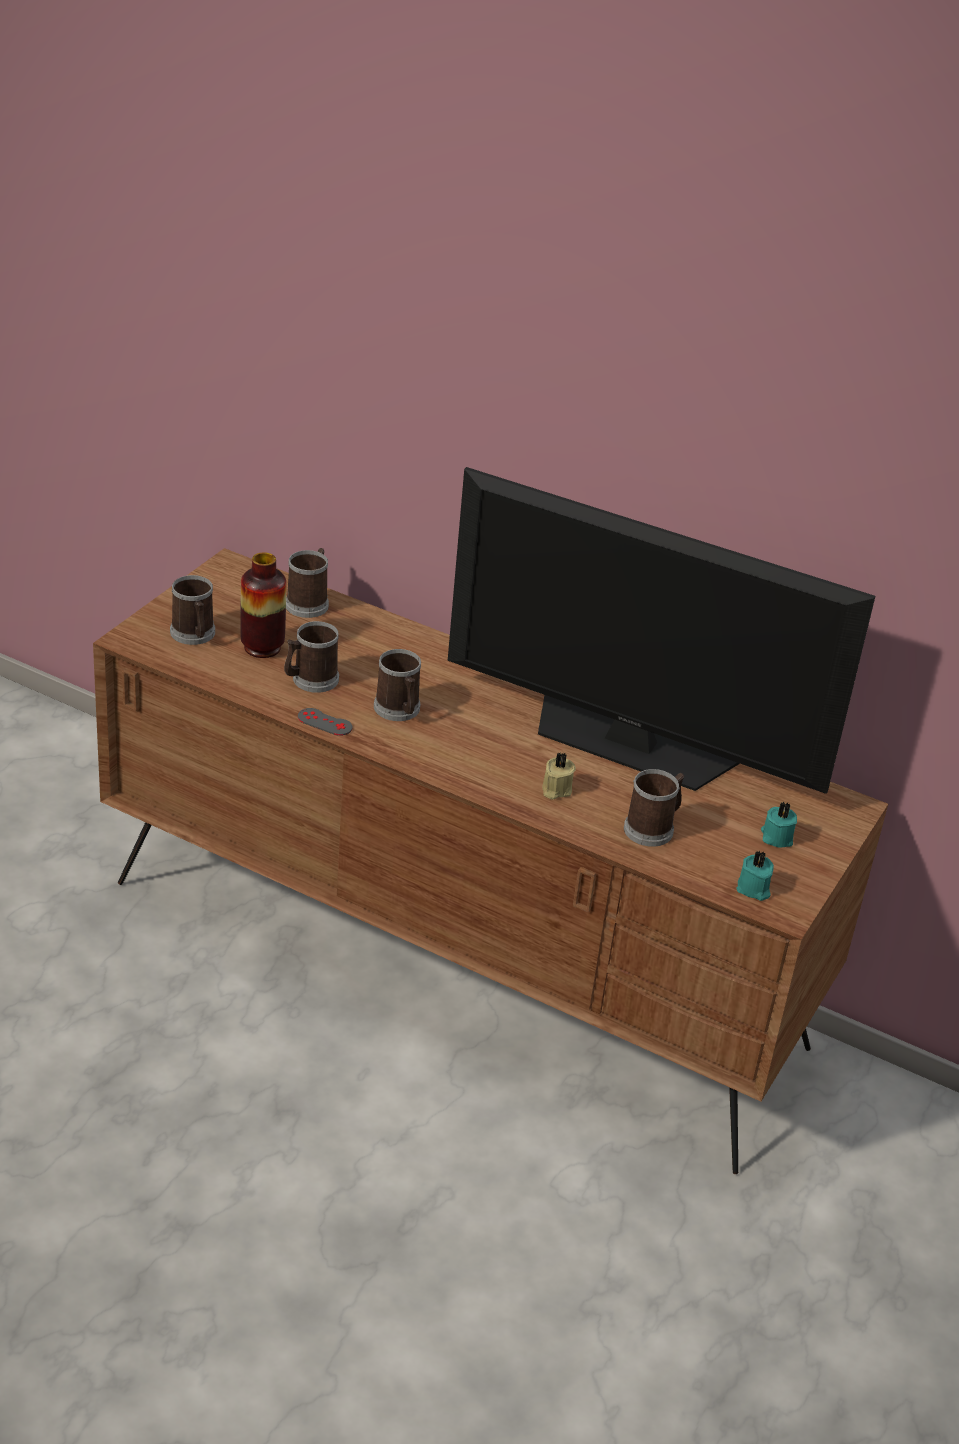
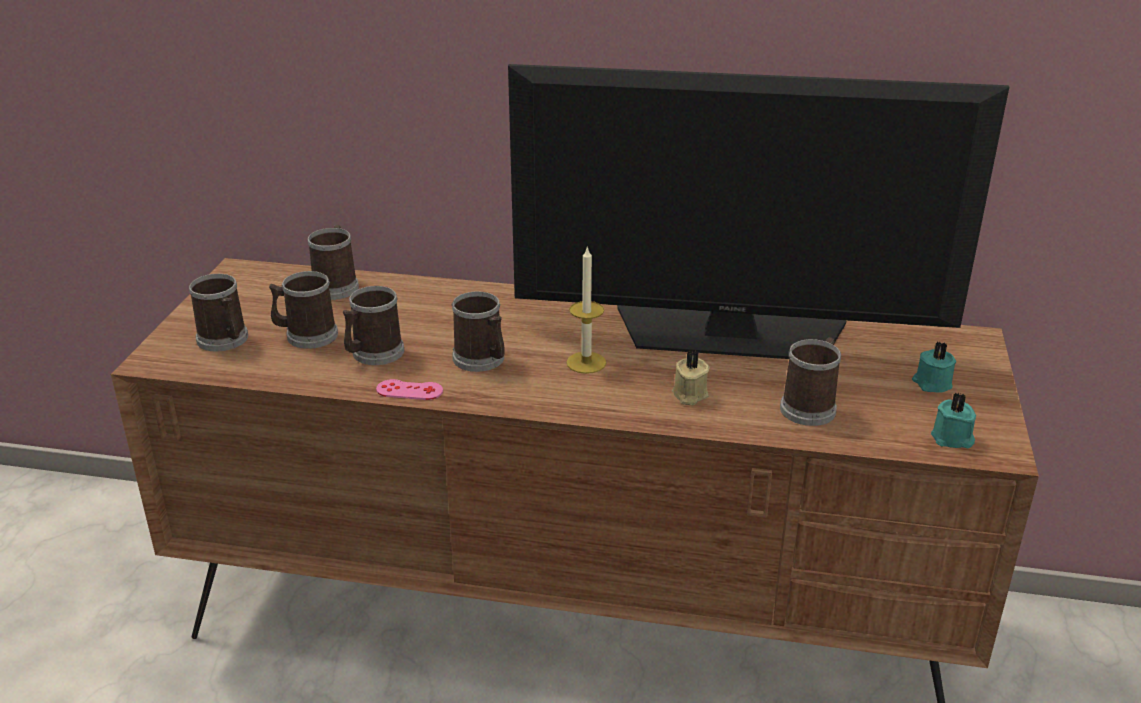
camera: 15 degrees left, 5 degrees down
(262, 647) = (306, 335): vase -> mug
(325, 722) = (409, 390): grey game controller -> pink game controller
(486, 736) = (586, 362): none -> candle

